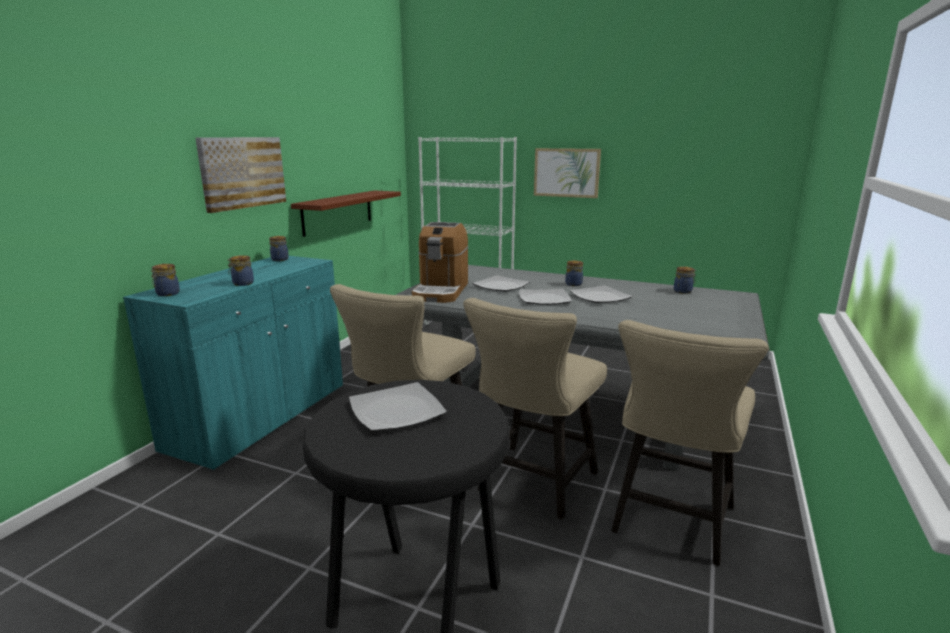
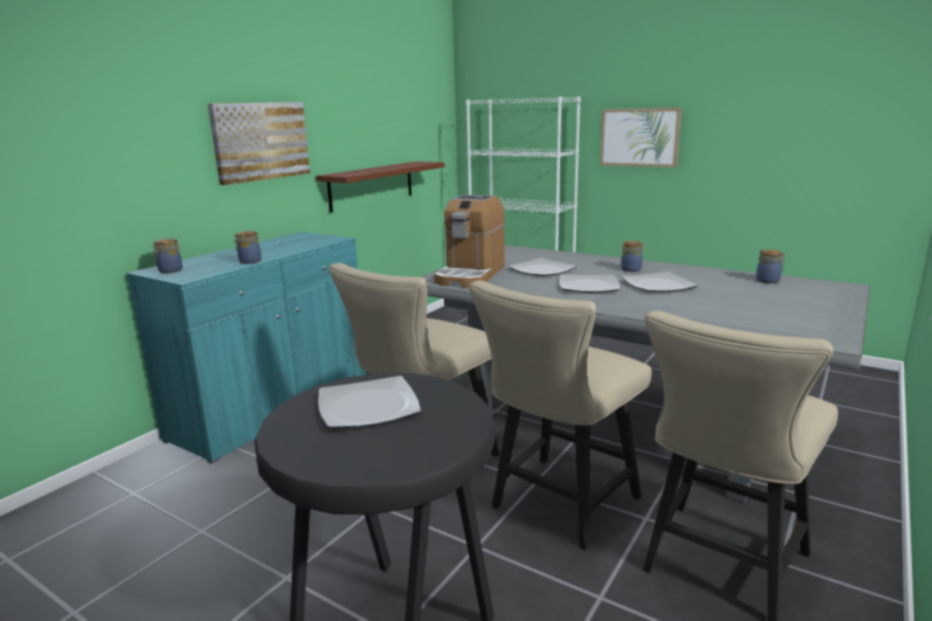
camera: 10 degrees right, 0 degrees up
(280, 259) = (300, 236): jar -> none

